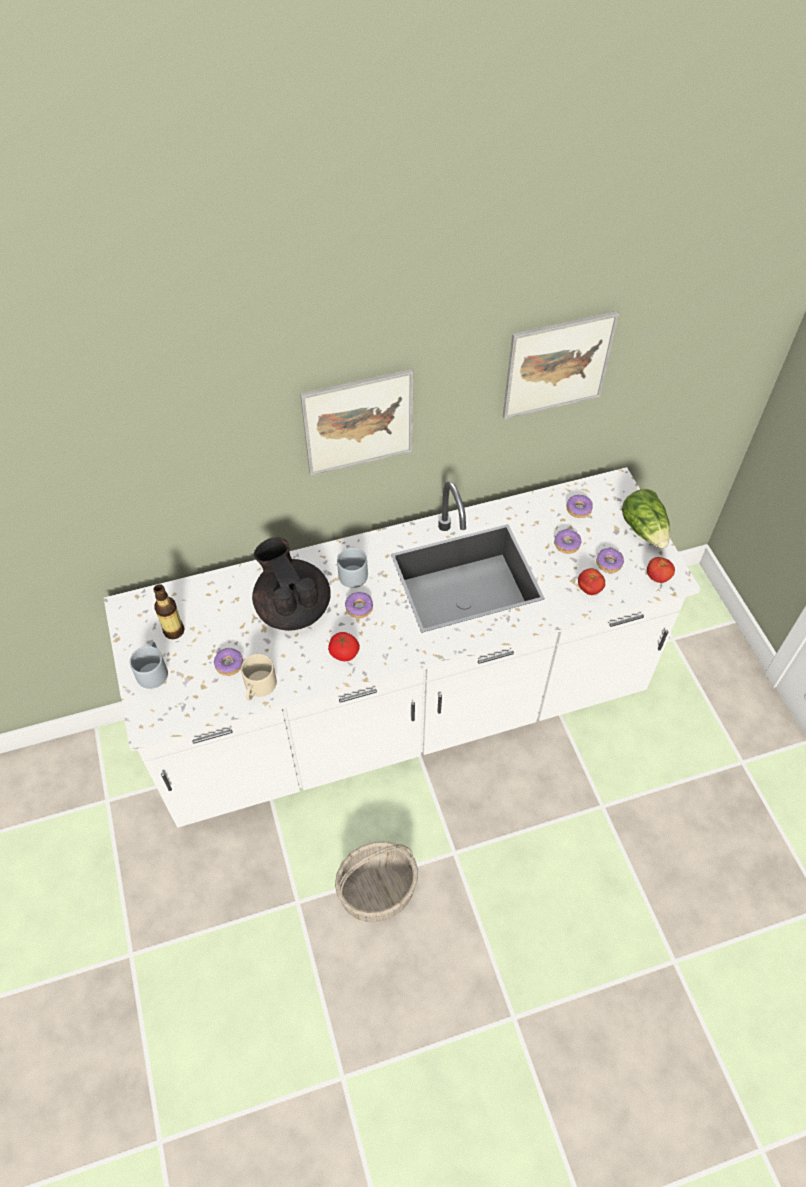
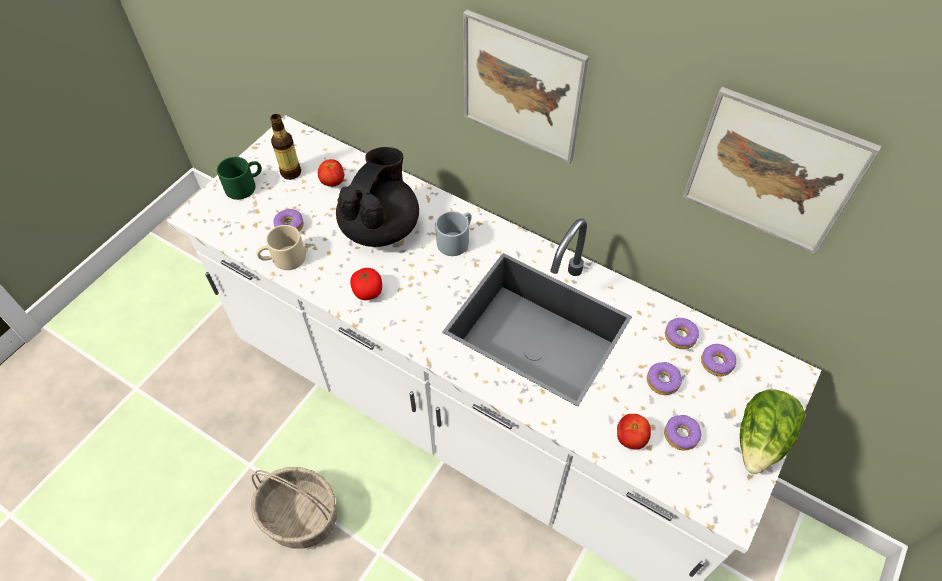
camera: 50 degrees right, 0 degrees up
(152, 670) = (245, 185): grey mug -> green mug
(359, 608) = (424, 270): donut -> donut (680, 337)
(657, 577) = (714, 495): tomato -> tomato (333, 182)

